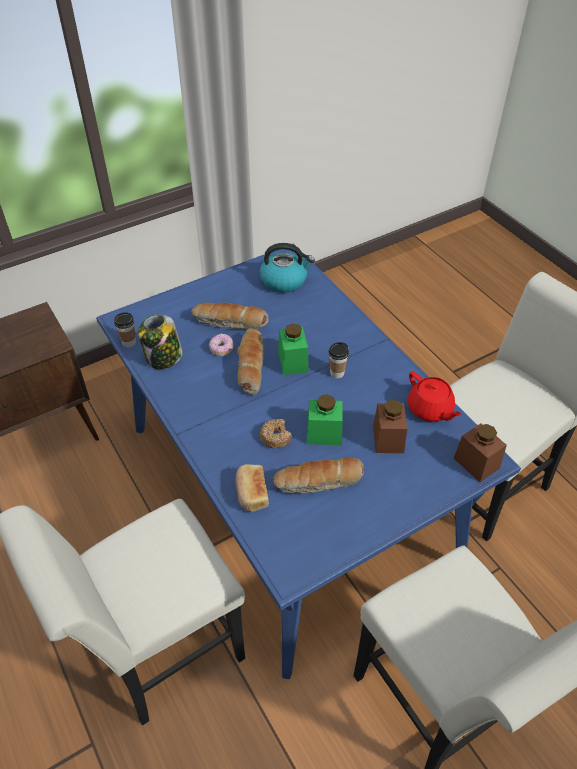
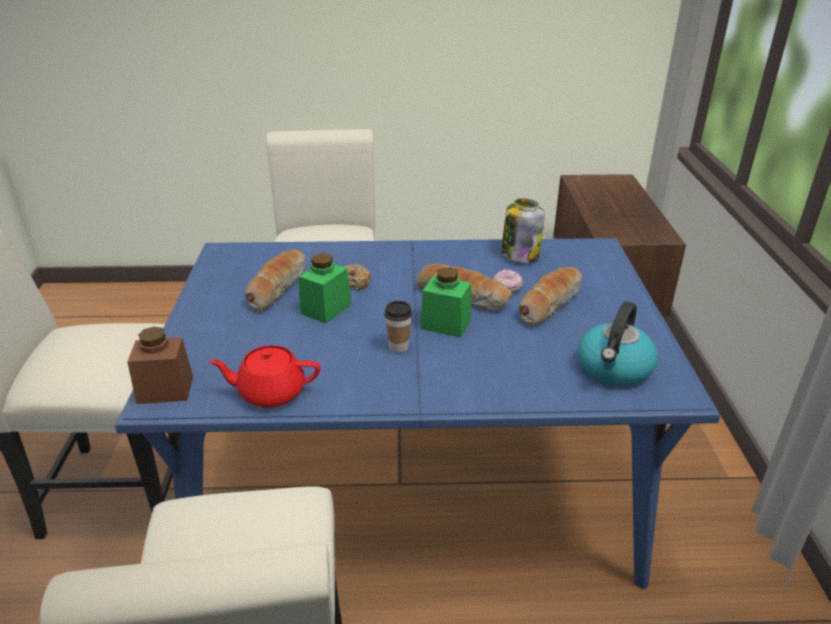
camera: 120 degrees right, 15 degrees down
(129, 342) = (558, 243): cup -> none
(251, 493) = (309, 255): bread -> none
(388, 439) = (271, 344): brown jar -> none

